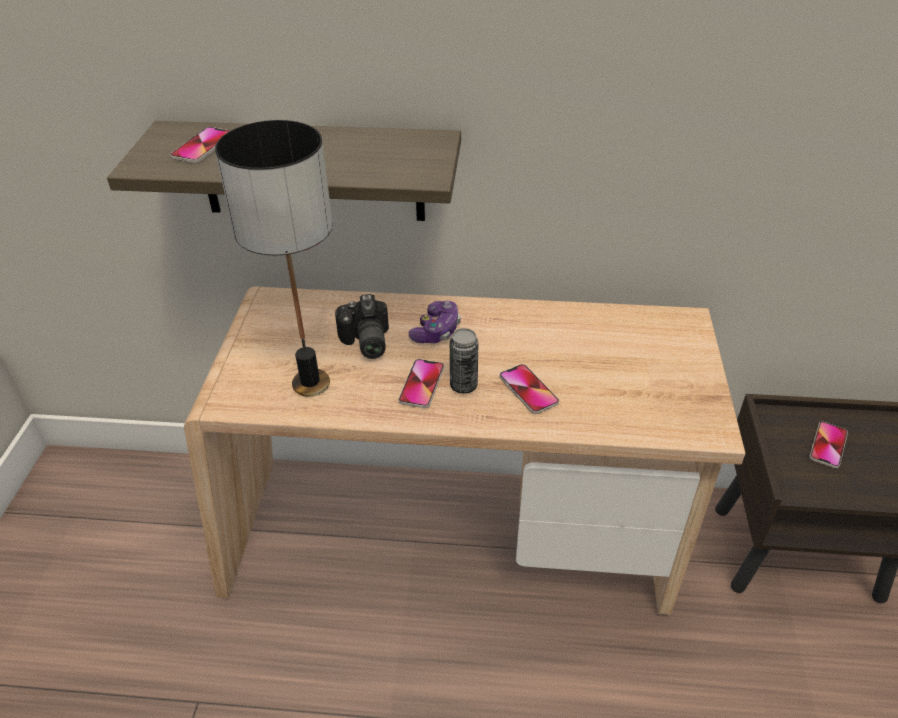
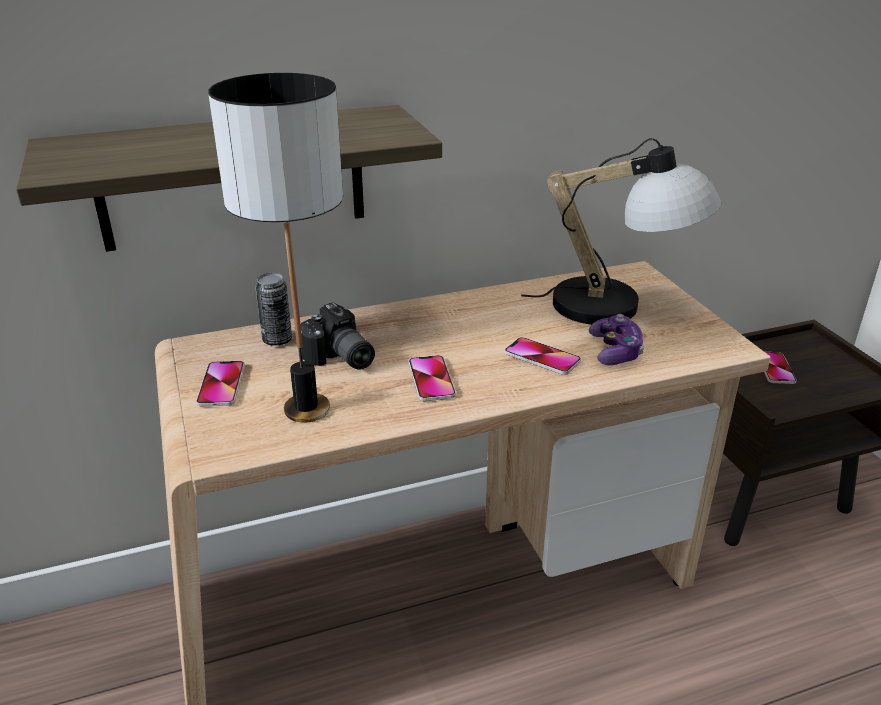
camera: 25 degrees left, 10 degrees down
(203, 146) = (119, 149): phone -> phone (221, 385)
(436, 331) = (409, 332): game controller -> game controller (615, 351)
(463, 385) = (475, 370): can -> can (277, 340)
(640, 356) = (619, 307): none -> table lamp

